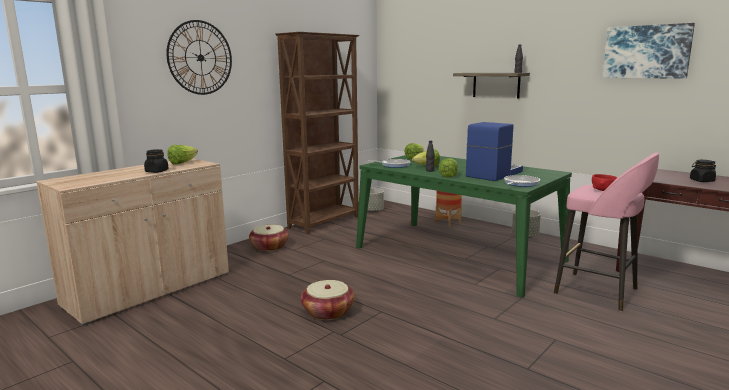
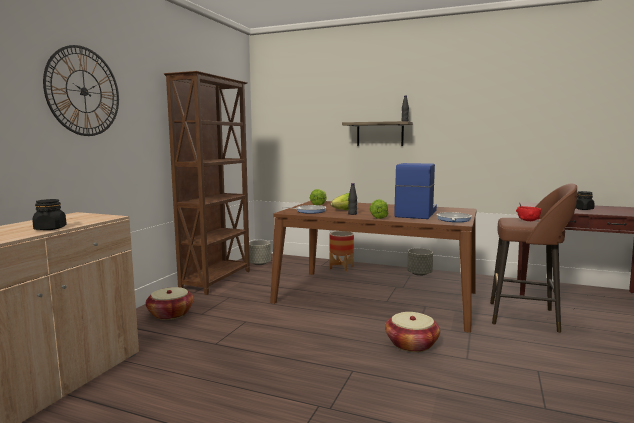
camera: 20 degrees left, 5 degrees down
(182, 163) = (76, 218): lettuce -> none
(328, 312) = (294, 382): basket -> basket (411, 344)
(457, 254) = (376, 297): green dining table -> brown dining table
(598, 292) = (525, 317): pink stool -> brown stool
(646, 52) = (517, 102): picture -> none

